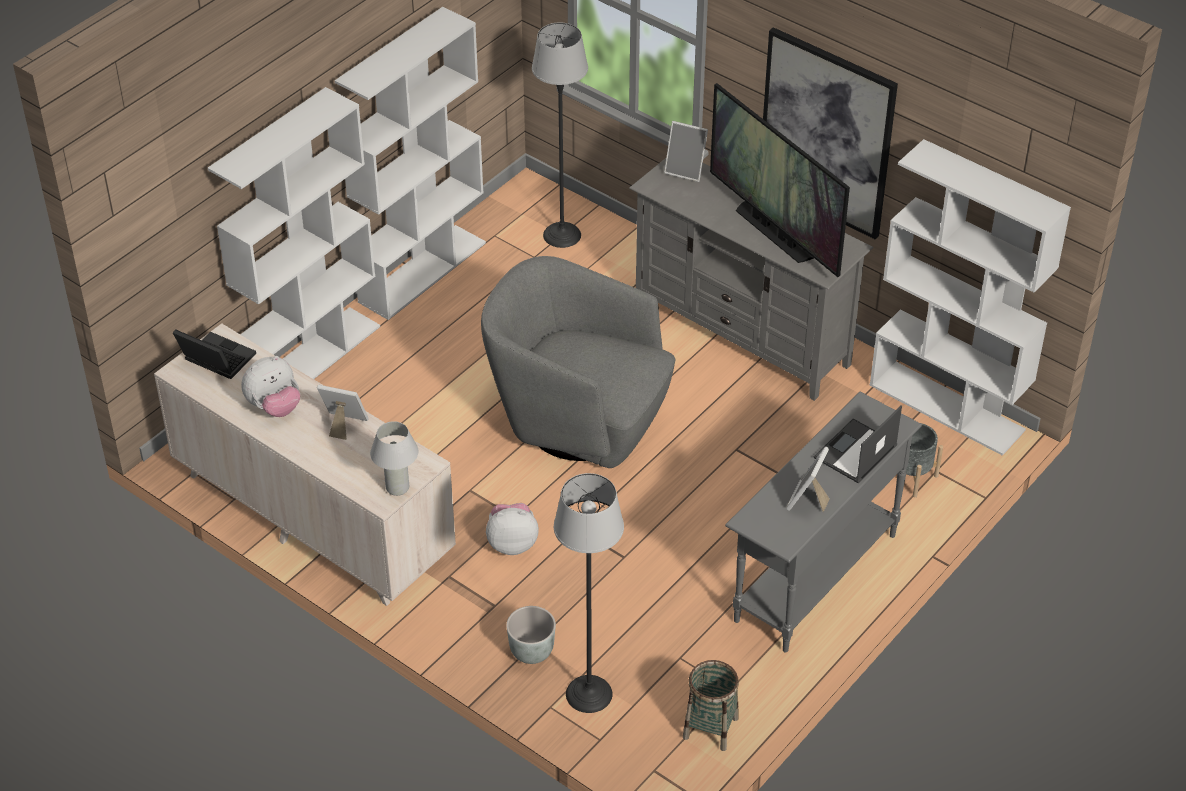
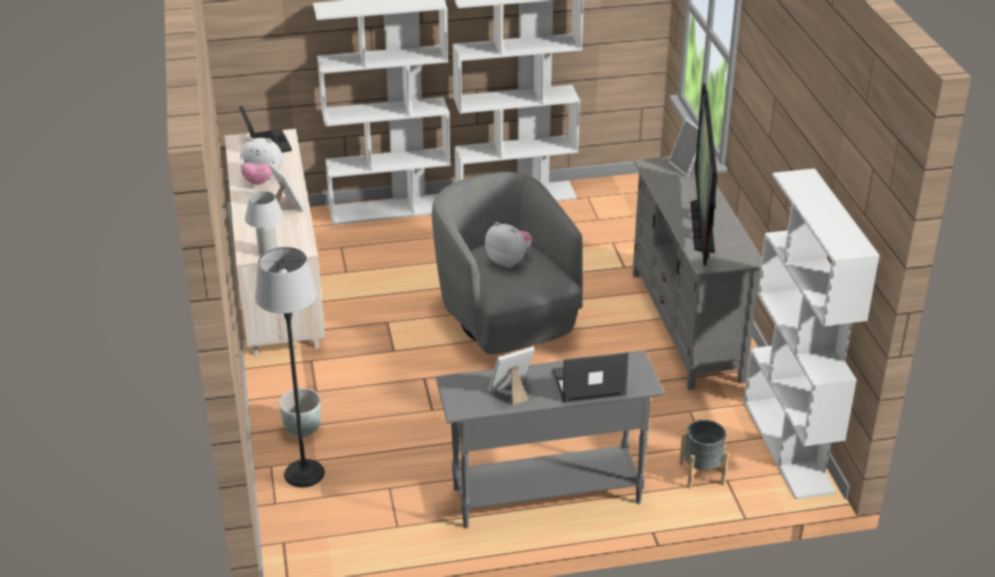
camera: 40 degrees right, 10 degrees down
(512, 543) = (373, 363): plush toy -> plush toy (509, 261)
(561, 234) = (633, 215): floor lamp -> none
(710, 728) = (352, 541): basket -> none
(827, 133) = (775, 157): picture -> none

